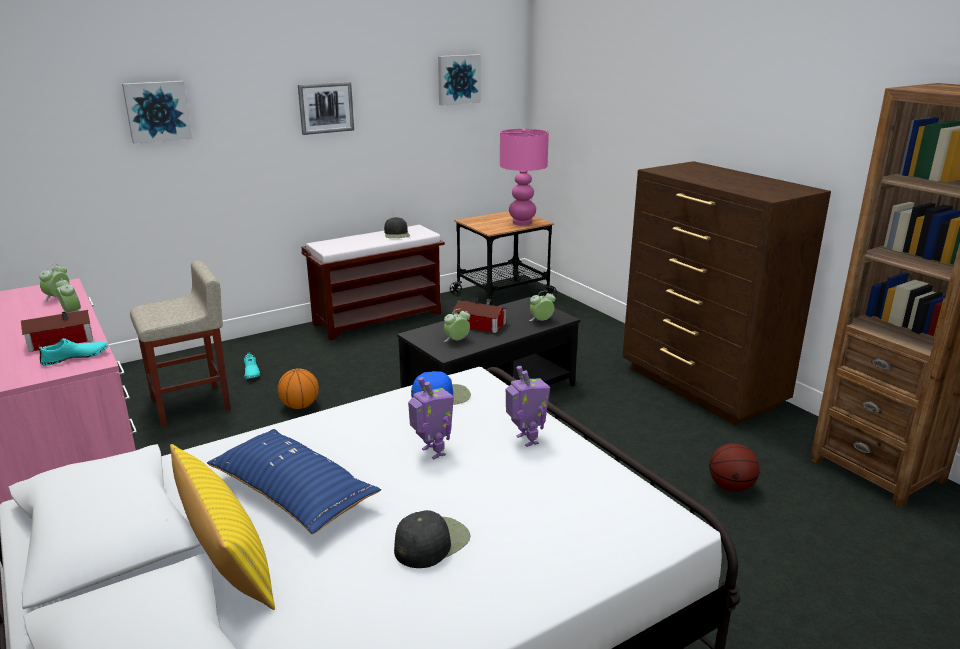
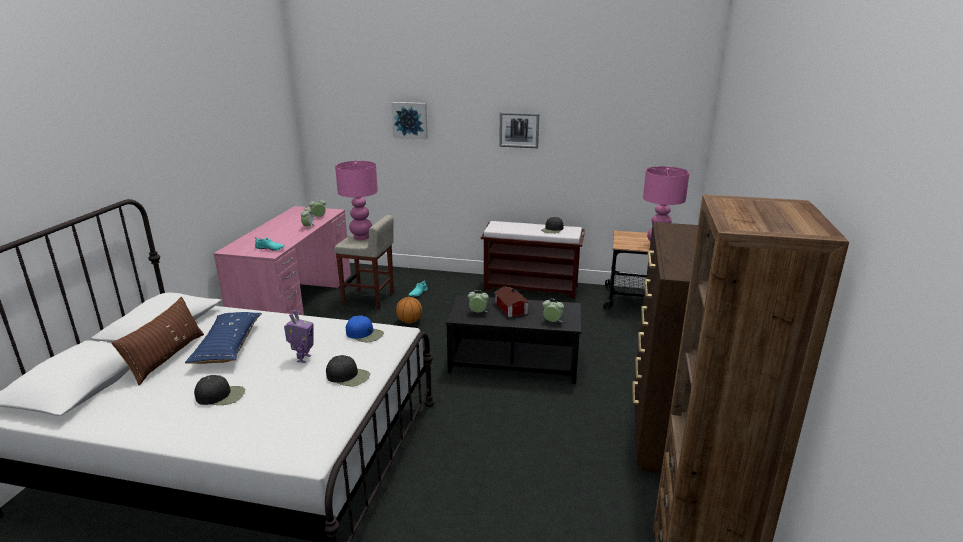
camera: 45 degrees right, 0 degrees up
(58, 340) = (281, 238): toy house -> none
(163, 307) = (361, 237): none -> pink table lamp
(226, 556) = (166, 357): yellow pillow -> brown pillow
(458, 79) = (635, 119): picture -> none
(526, 440) = (348, 376): toy robot -> black cap
(730, 487) = (553, 505): basketball -> none

